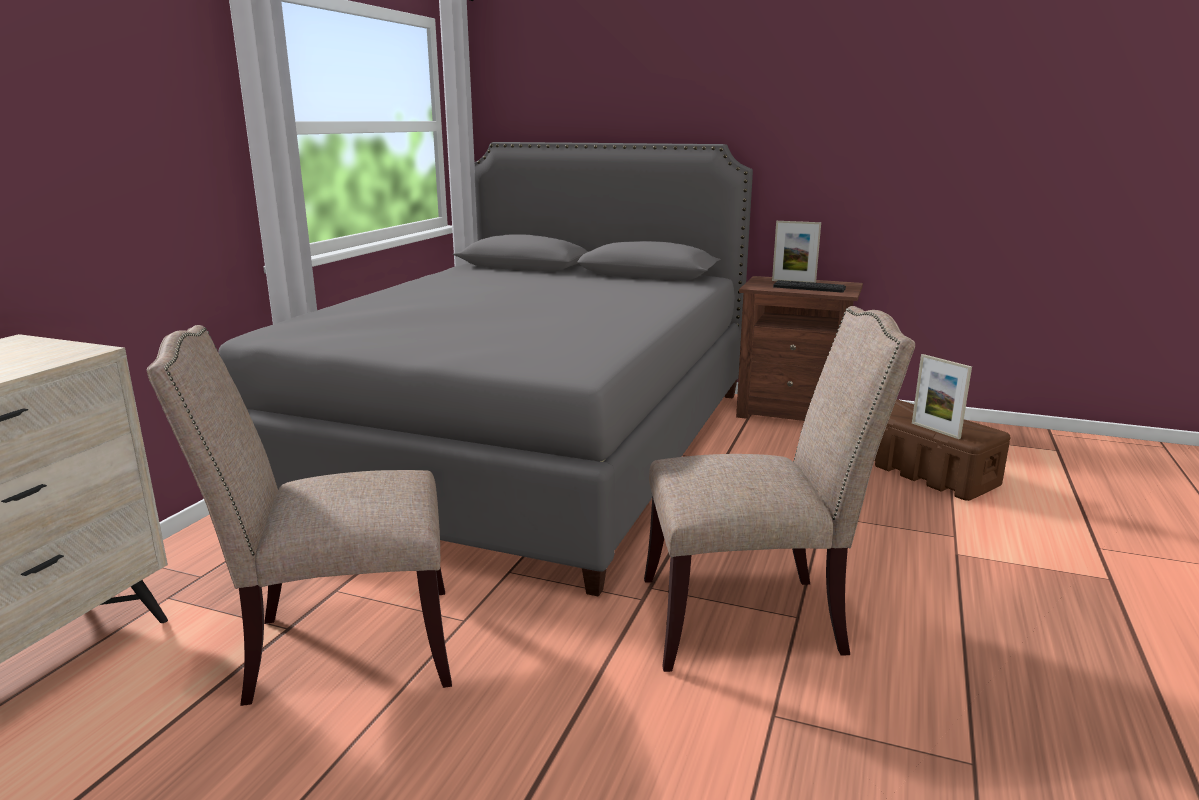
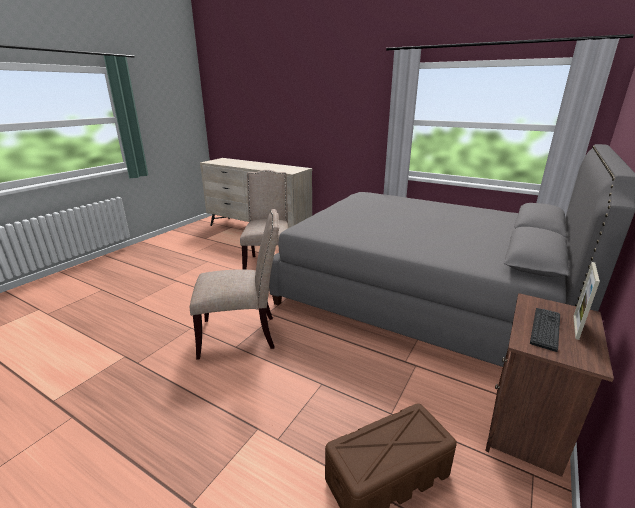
camera: 100 degrees right, 5 degrees up
(751, 618) = (242, 335): beige chair -> beige chair turned 105 degrees counterclockwise
(935, 430) = (364, 431): picture frame -> none

